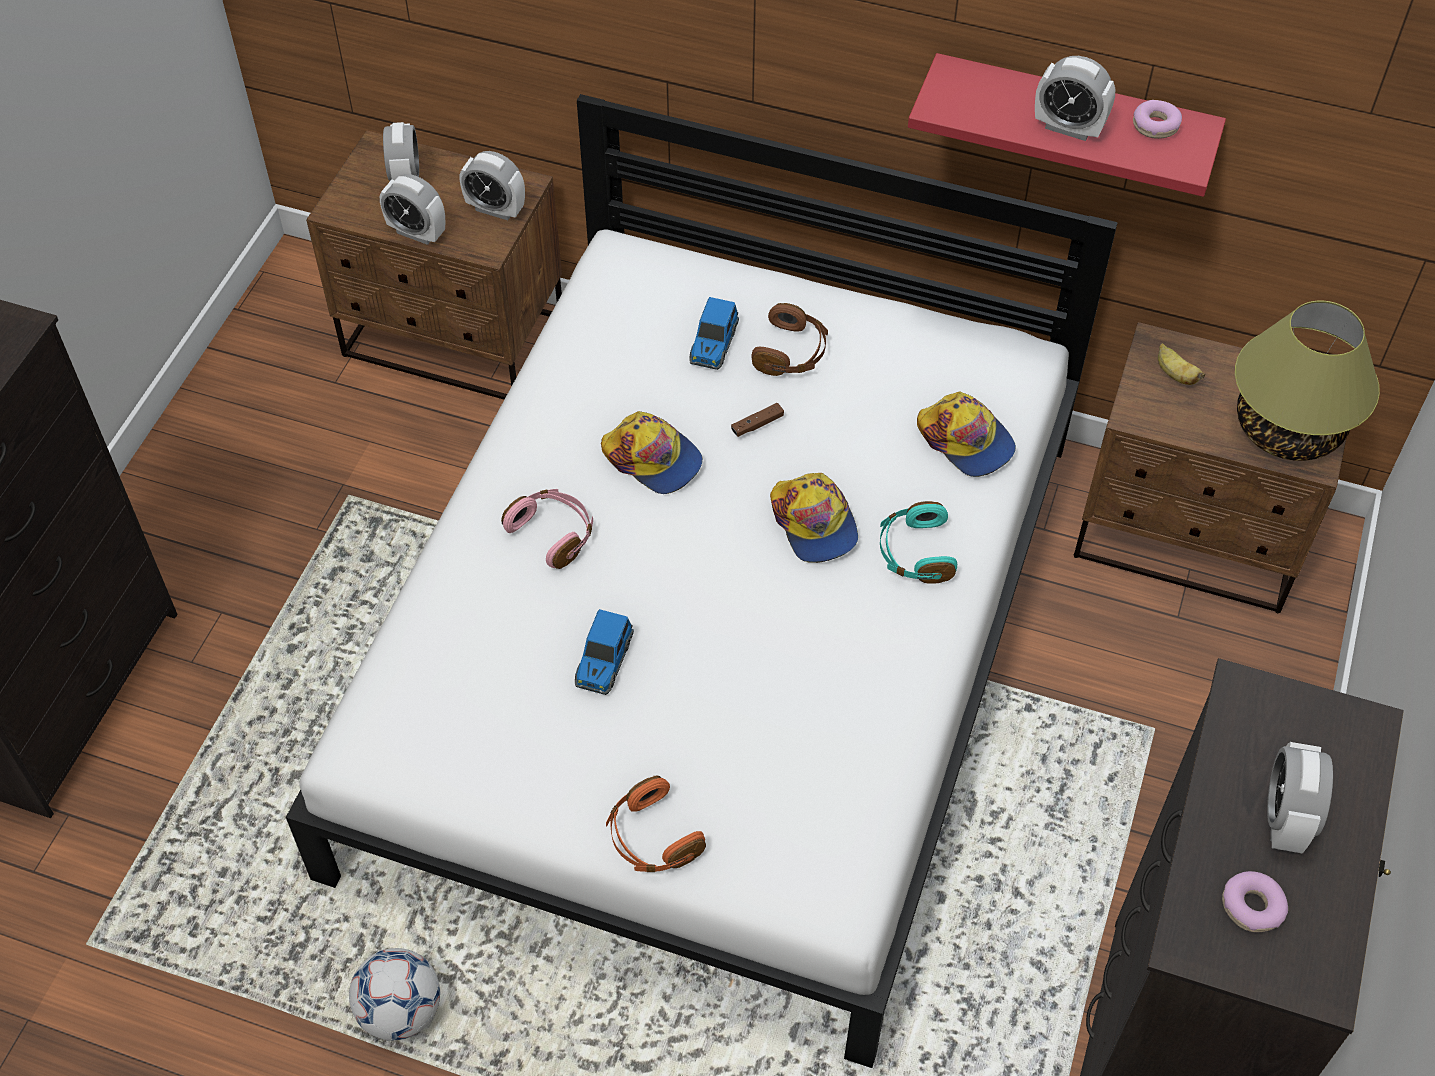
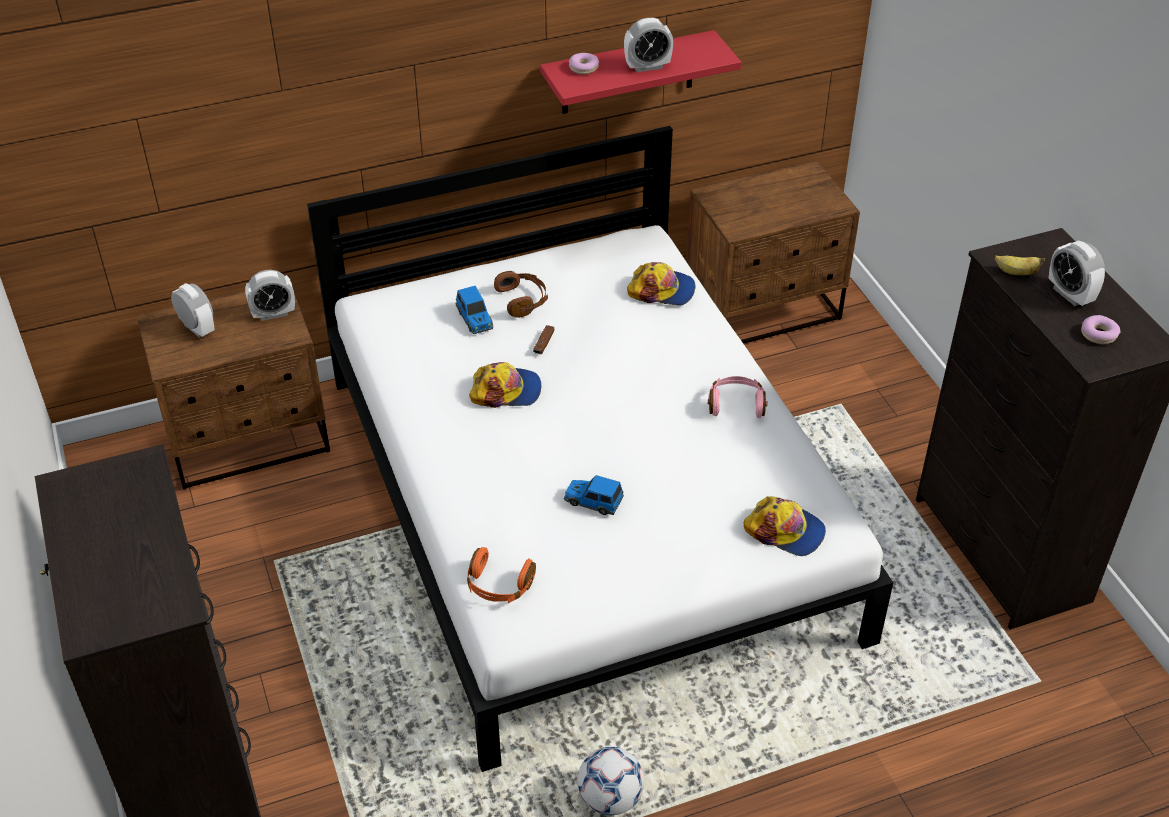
camera: 40 degrees left, 10 degrees down
(417, 233) = (237, 350): alarm clock -> none
(553, 533) = (492, 458): pink headphones -> pink headphones (736, 404)
(603, 662) = (593, 501): toy car -> toy car turned 135 degrees clockwise
(652, 838) = (715, 564): orange headphones -> orange headphones (499, 586)
(814, 523) = (629, 371): cap -> cap (785, 531)
(914, 553) = (694, 355): turquoise headphones -> none
(1155, 125) = (687, 47): donut -> donut (584, 68)
(1174, 374) = (734, 202): banana -> banana (1016, 273)
(1288, 429) = (812, 198): table lamp -> none

